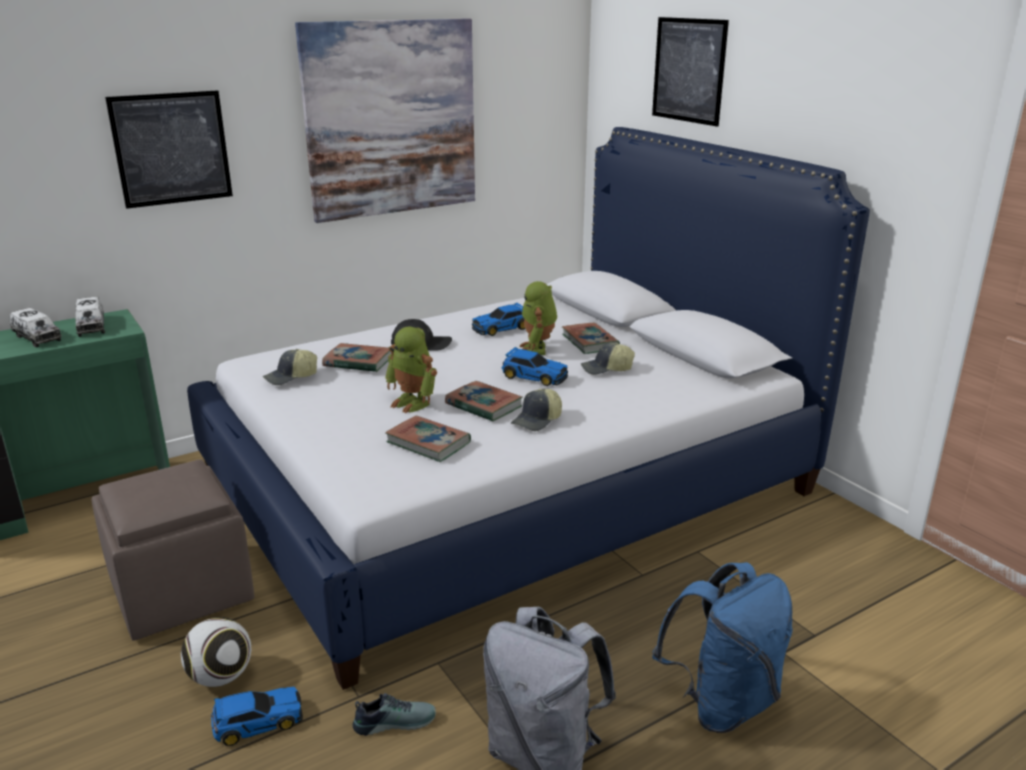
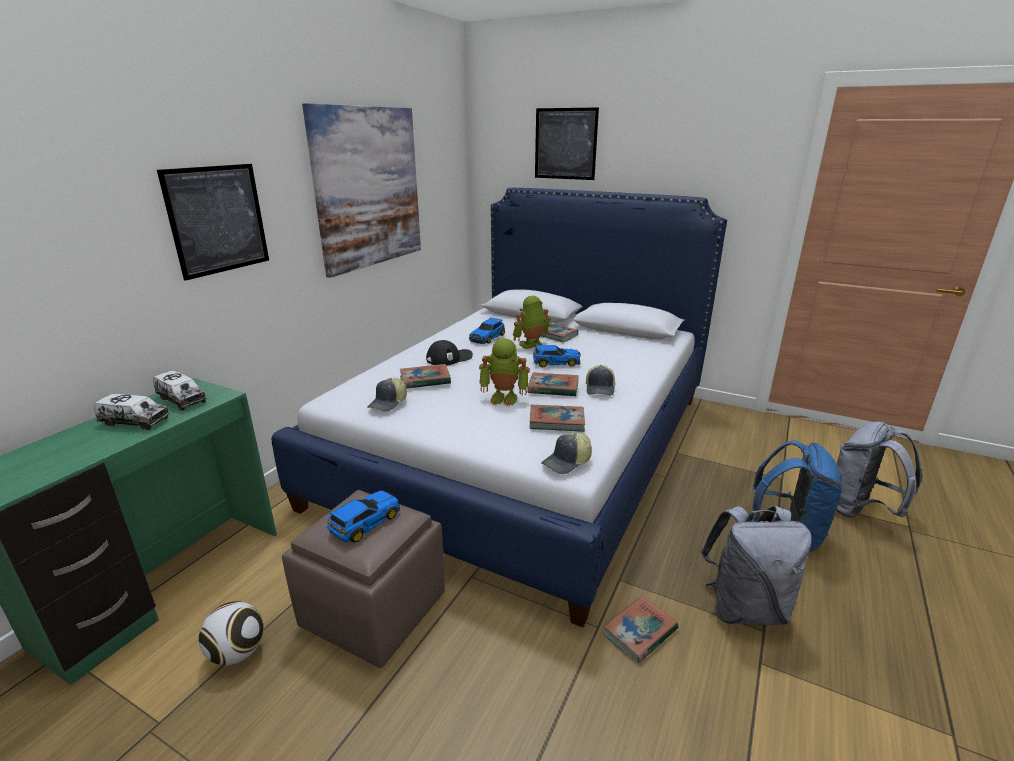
camera: 30 degrees left, 0 degrees up
(220, 676) = (484, 662): football -> football (237, 652)
(256, 722) = (551, 682): toy car -> toy car (364, 523)
(394, 721) = (640, 632): shoe -> book
(538, 349) = (531, 345): toy robot -> toy robot turned 90 degrees clockwise
(606, 369) = (590, 349): cap -> cap (567, 462)
(885, 720) = (860, 510): none -> grey backpack

